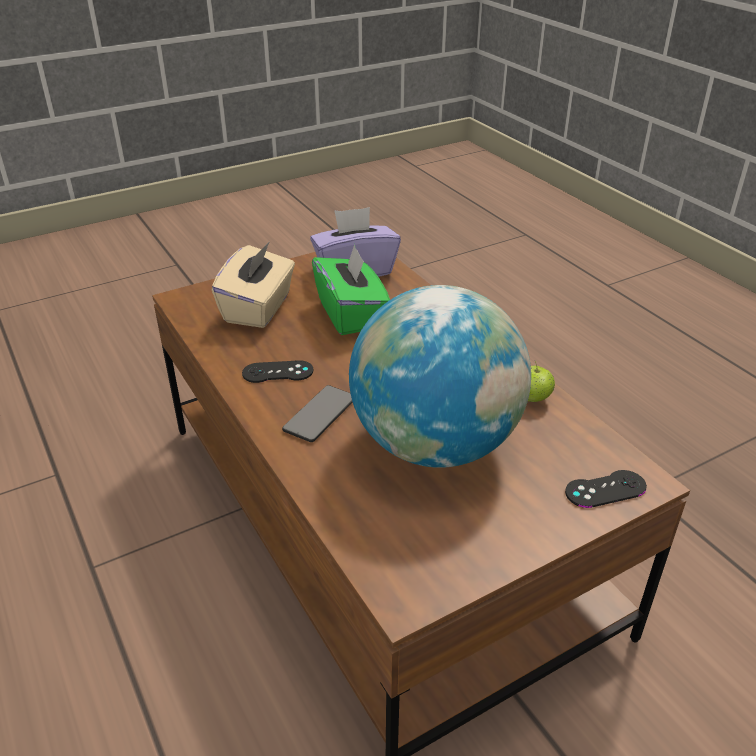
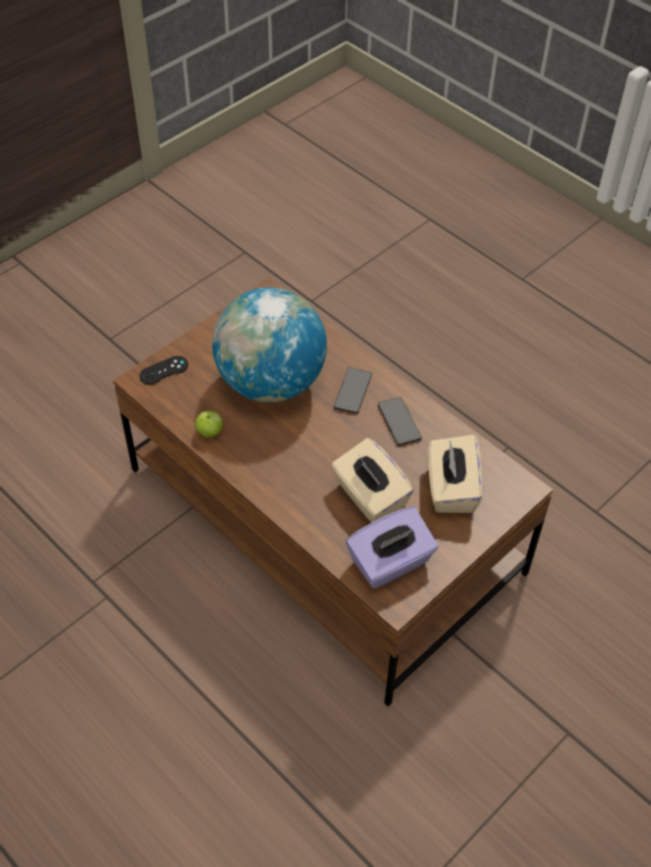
camera: 165 degrees right, 15 degrees up
(278, 372) = (399, 422): black game controller -> phone
(351, 314) = (370, 497): green tissue box -> beige tissue box

